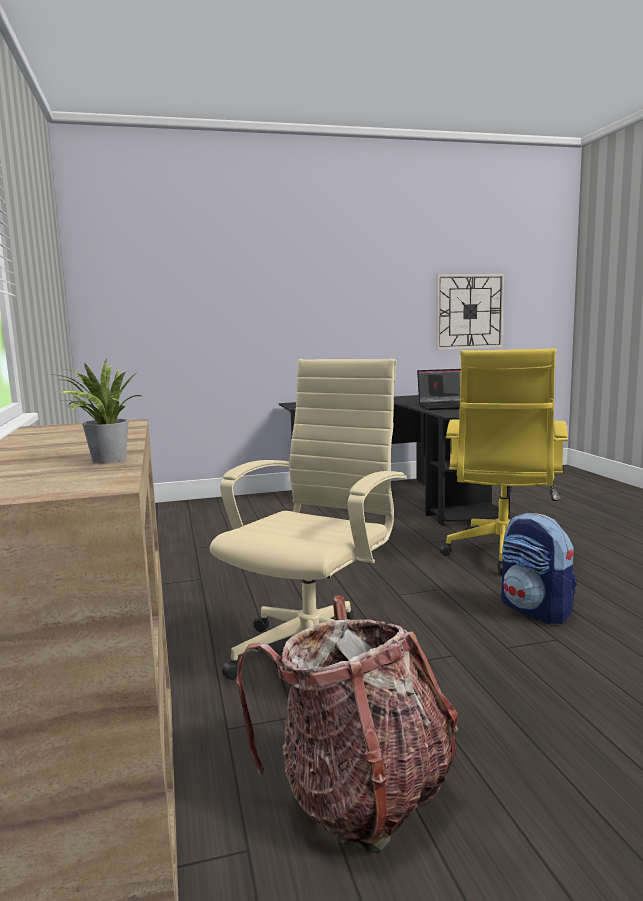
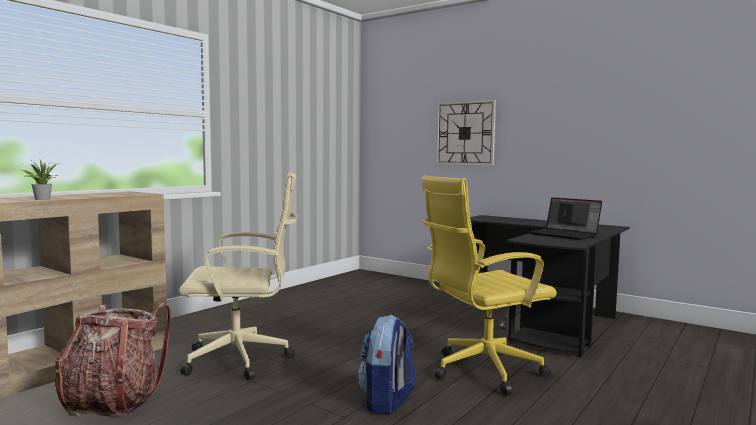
camera: 50 degrees right, 5 degrees down
(469, 311) = (682, 143): wall clock -> wall clock (465, 133)

